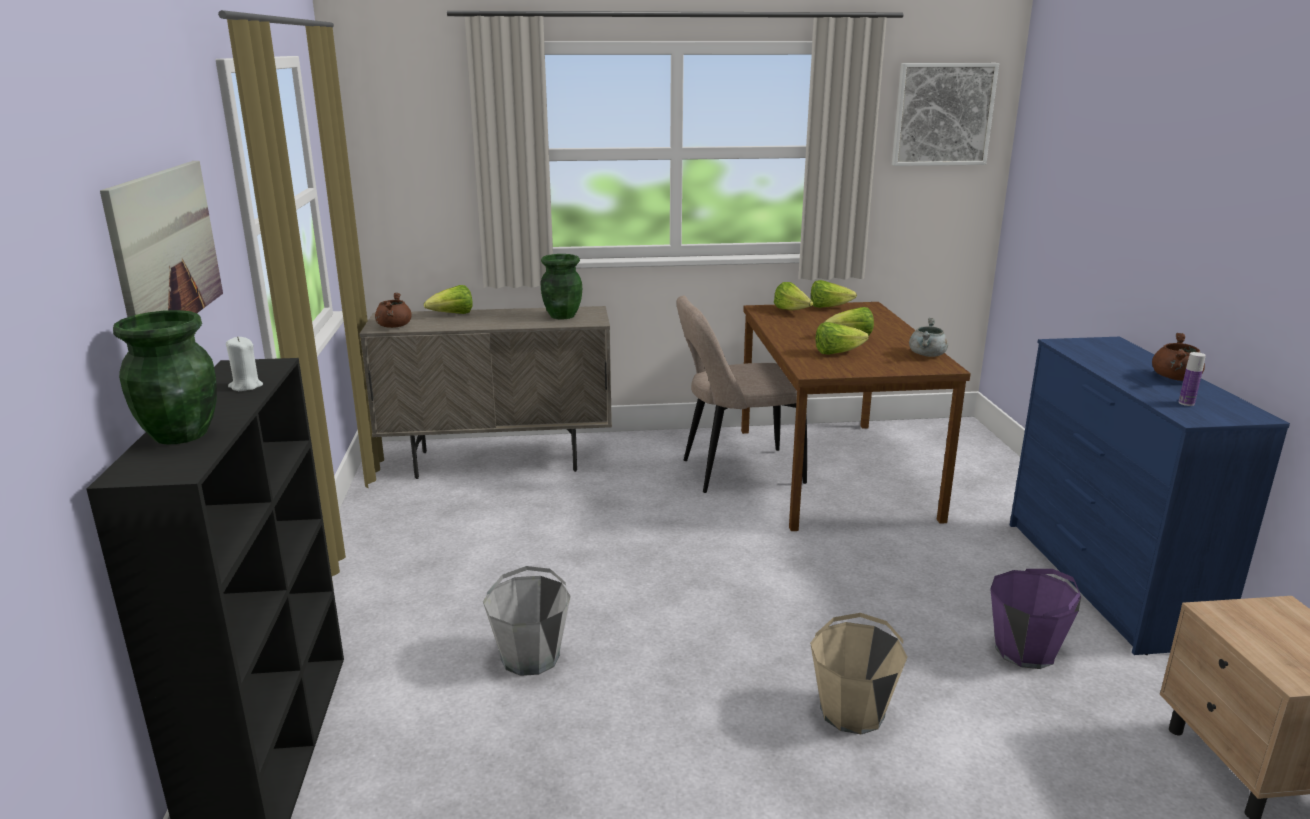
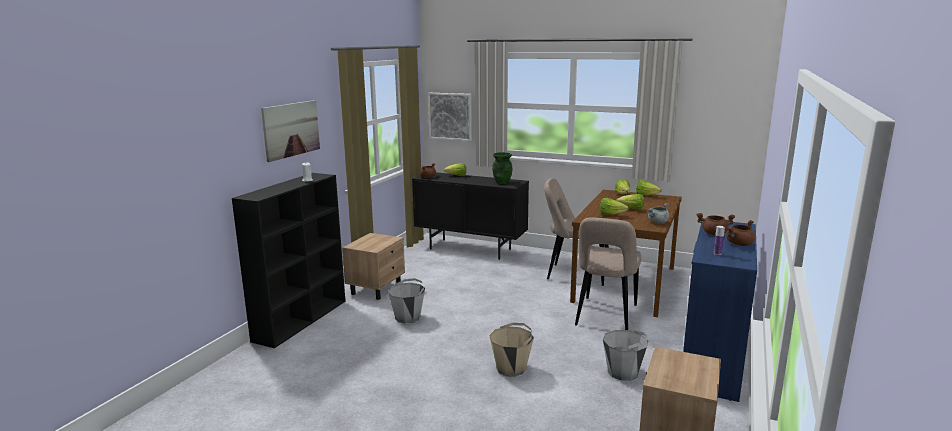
camera: 30 degrees right, 5 degrees down
(182, 434) = (271, 189): green vase -> none
(389, 604) = (377, 289): none -> beige nightstand
(499, 461) = (470, 249): beige cabinet -> black cabinet
(875, 544) = (605, 316): none -> beige chair
(943, 114) = (723, 93): picture -> picture (450, 116)
(1025, 651) = (623, 372): purple bucket -> grey bucket
(1108, 365) = (713, 234): none -> brown cooking pot

